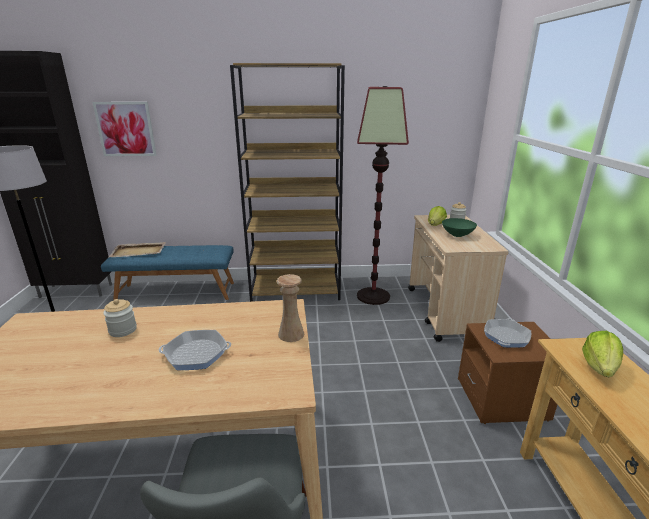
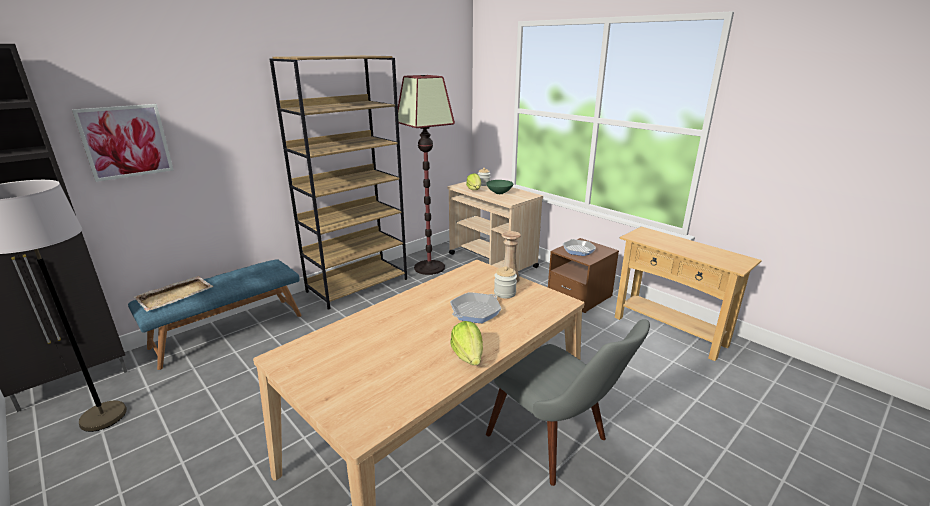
camera: 40 degrees left, 0 degrees up
(123, 330) = (390, 324): jar -> jar (505, 293)
(599, 367) = (657, 239): lettuce -> lettuce (468, 356)

